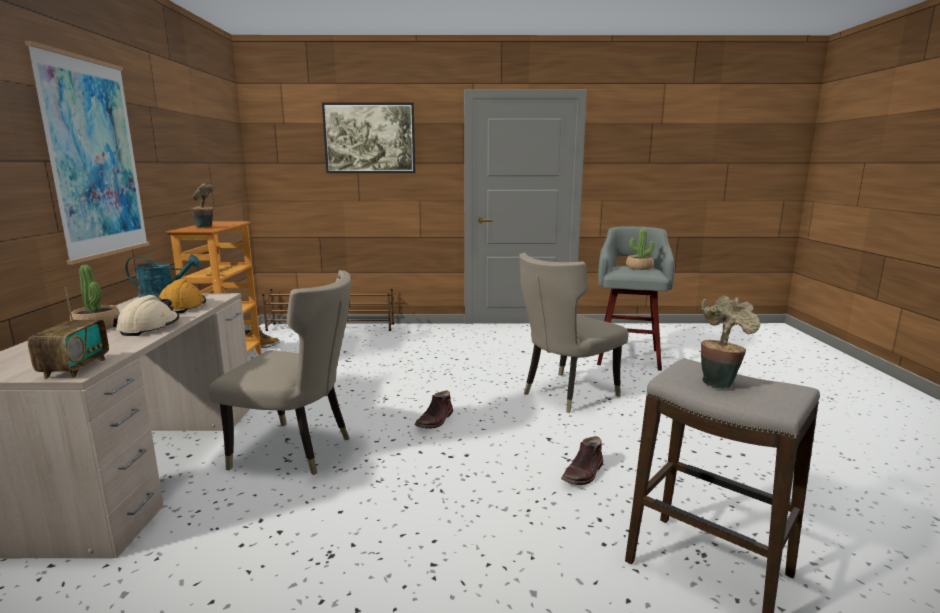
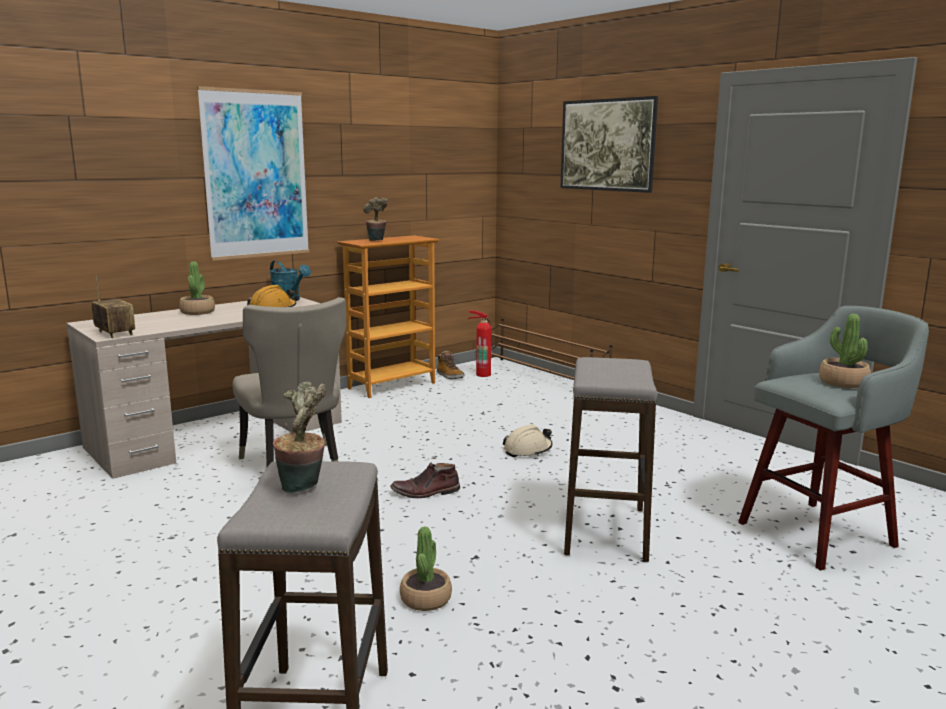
camera: 50 degrees right, 0 degrees up
(75, 368) = (115, 333): radio -> radio turned 90 degrees counterclockwise
(149, 327) = (214, 319): beige hard hat -> beige hard hat (527, 450)
(284, 337) = (482, 374): none -> fire extinguisher
(565, 394) = (605, 531): beige chair -> stool
(583, 473) = (426, 599): brown boot -> potted plant

